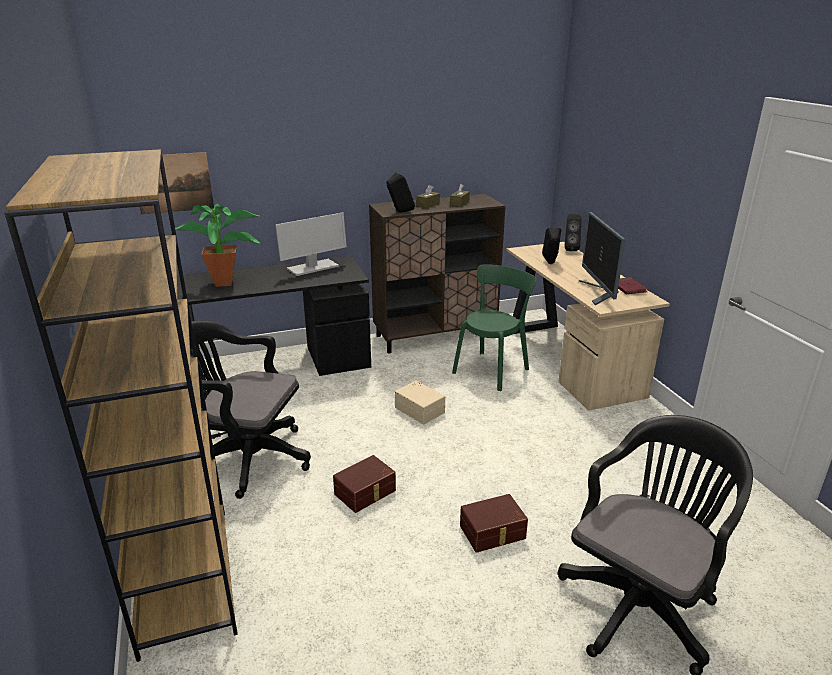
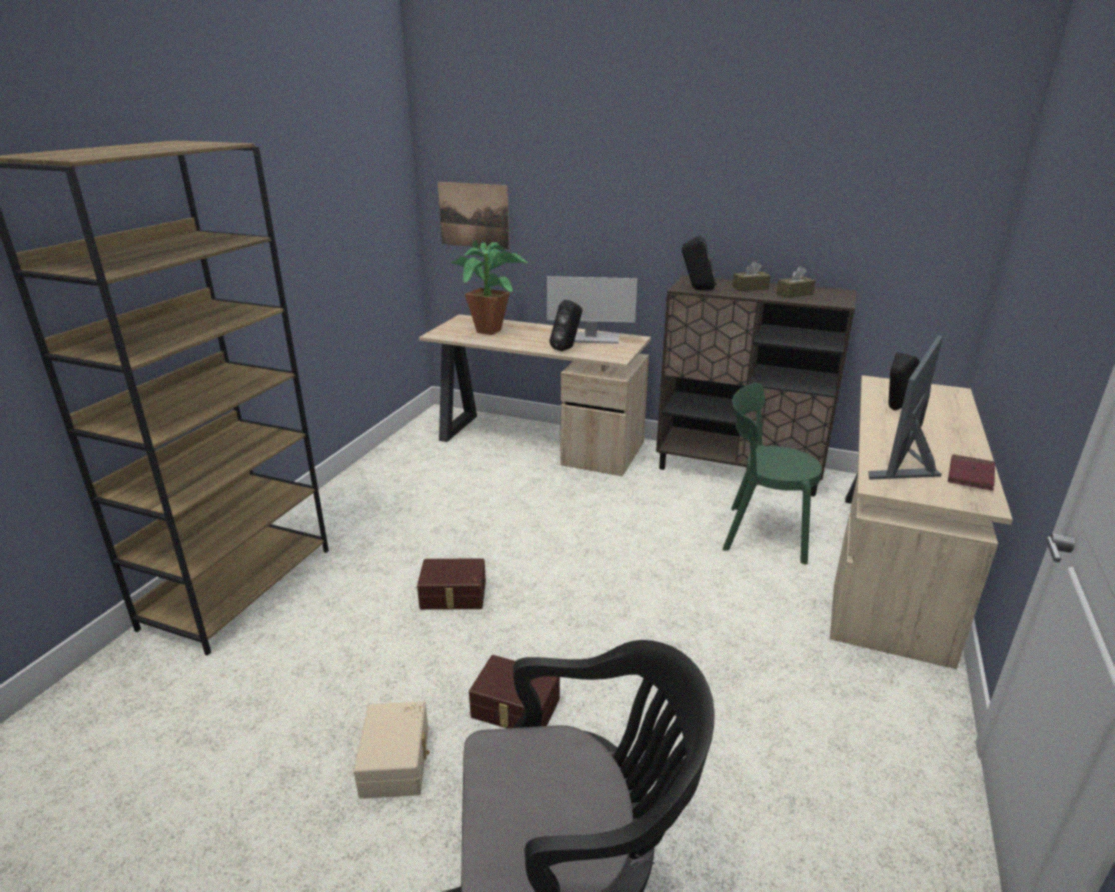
camera: 40 degrees right, 0 degrees up
(247, 458) = (404, 513): black office chair -> none
(278, 365) = (536, 441): black desk -> beige desk
(420, 409) = (615, 540): beige storage box -> beige storage box (397, 760)
(492, 369) = (761, 533): green chair -> green chair turned 150 degrees counterclockwise
(570, 249) = (962, 400): black speaker -> black speaker (567, 348)

